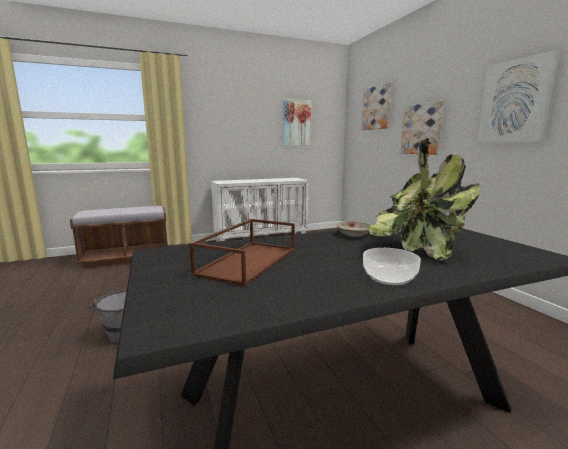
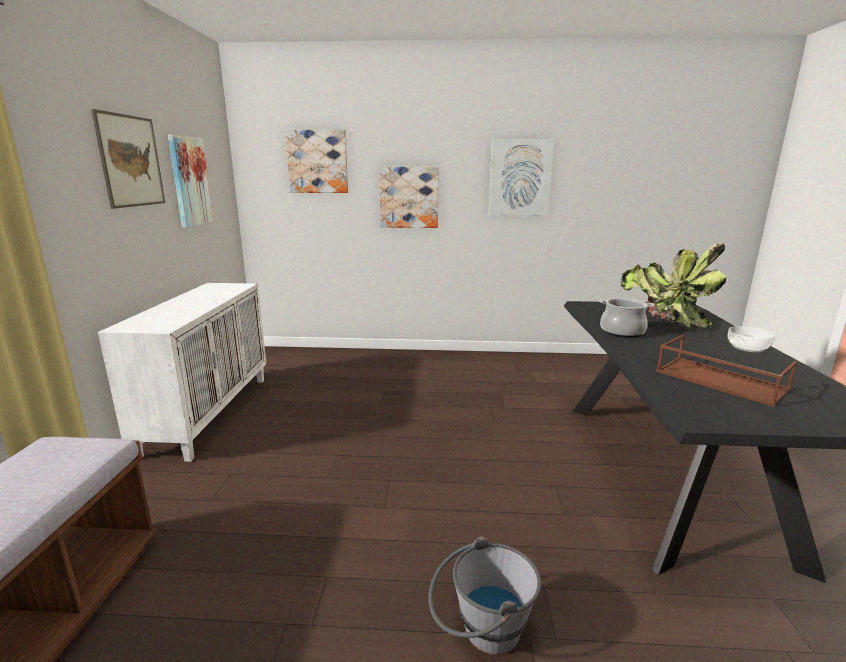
camera: 65 degrees left, 5 degrees up
(252, 111) = (131, 161): none -> picture
(353, 234) = (622, 332): plate -> cooking pot

